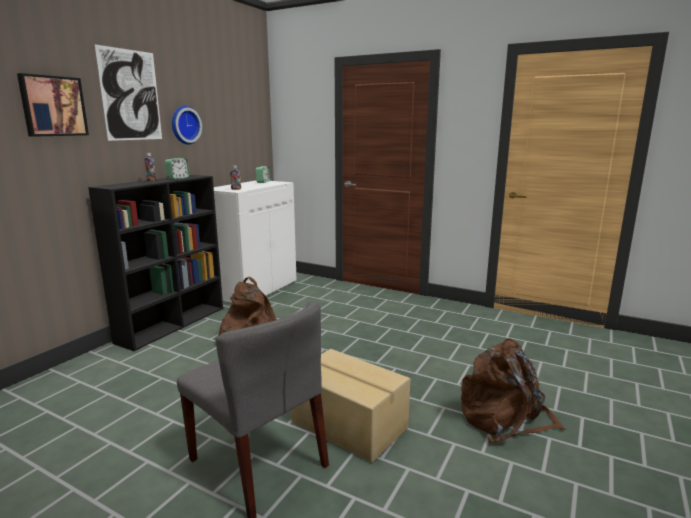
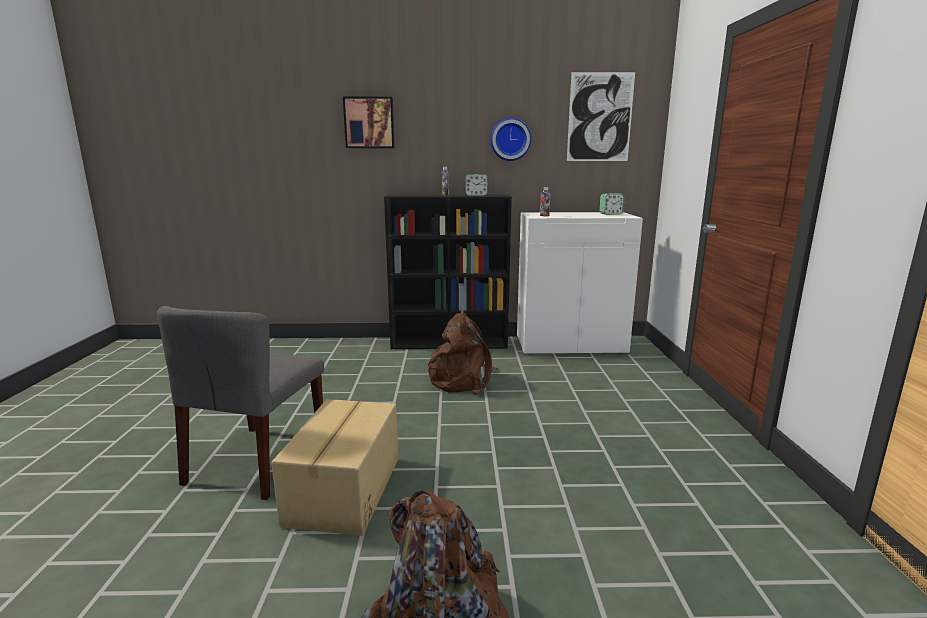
camera: 60 degrees right, 0 degrees up
(131, 95) = (446, 109): picture -> picture (600, 117)

